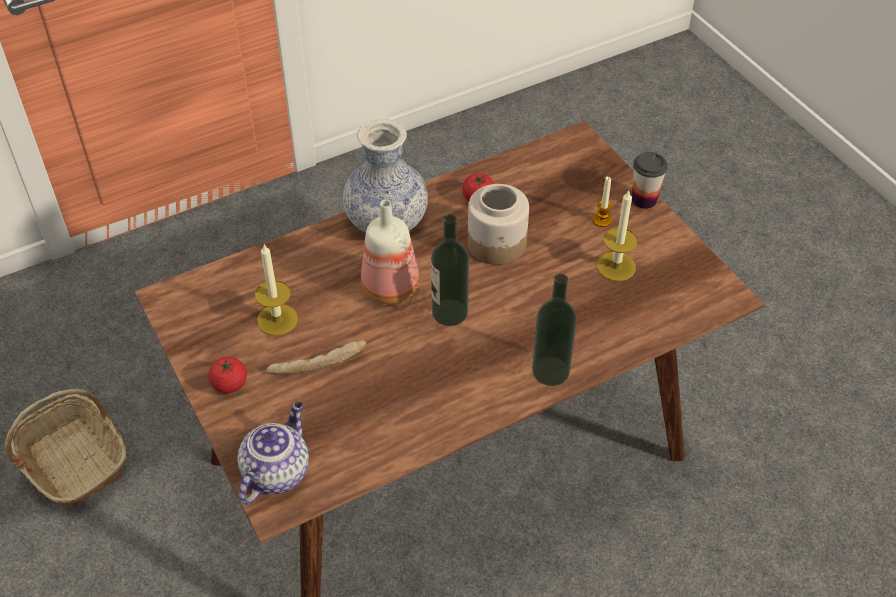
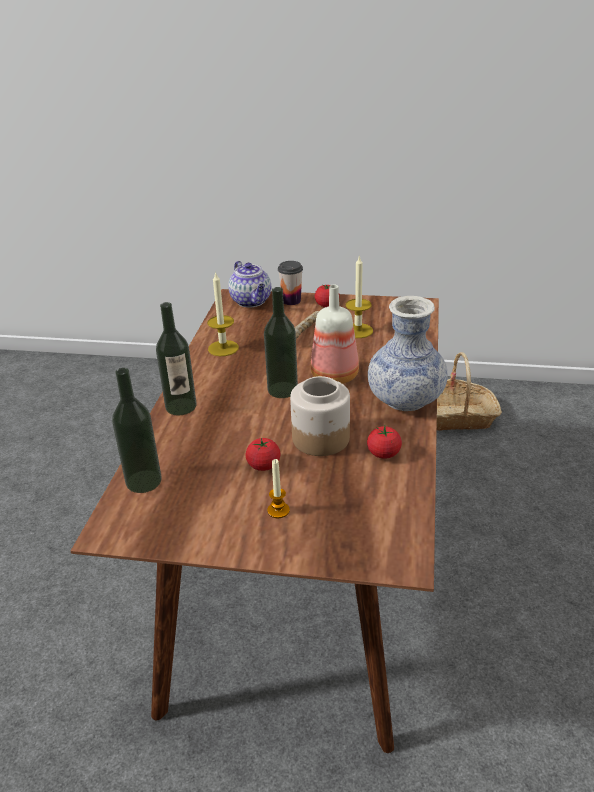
camera: 130 degrees right, 15 degrees down
(565, 258) = (263, 465): none -> tomato
(616, 266) = (220, 487): candle -> candle (223, 348)
(644, 200) = (270, 555): cup -> cup (291, 301)
(663, 317) = (143, 481): none -> bottle

